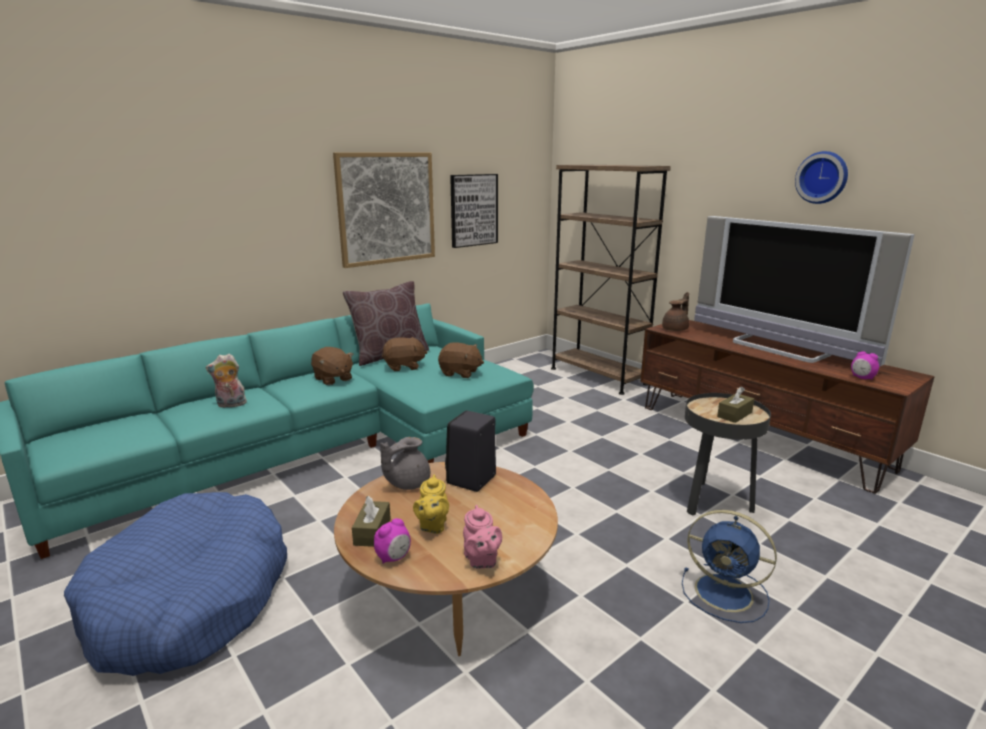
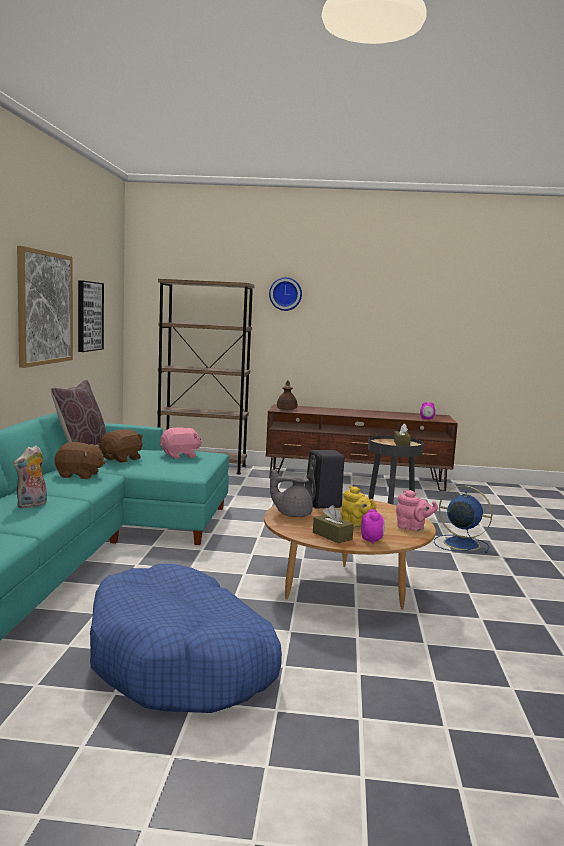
camera: 45 degrees left, 10 degrees down
(407, 483) = (292, 514): grey teapot -> grey teapot turned 90 degrees clockwise
(460, 373) = (180, 456): brown plush toy -> pink plush toy
(726, 593) = (460, 544): blue fan -> blue fan turned 135 degrees counterclockwise
(779, 349) = (363, 412): television -> none
(822, 177) = (370, 296): wall clock -> wall clock (285, 294)

